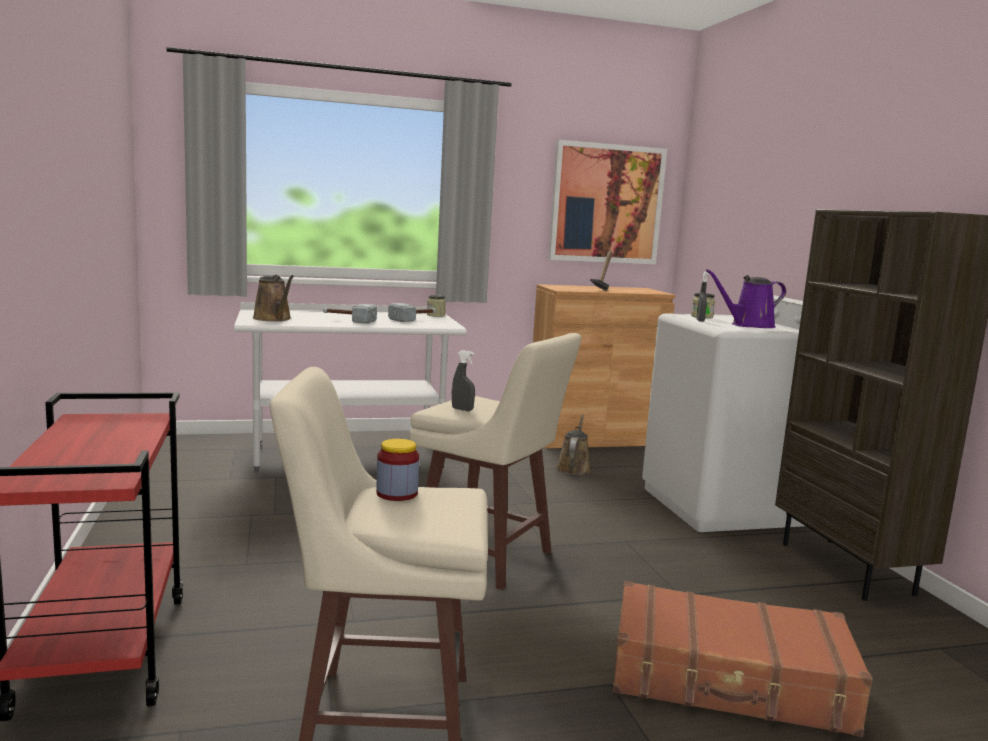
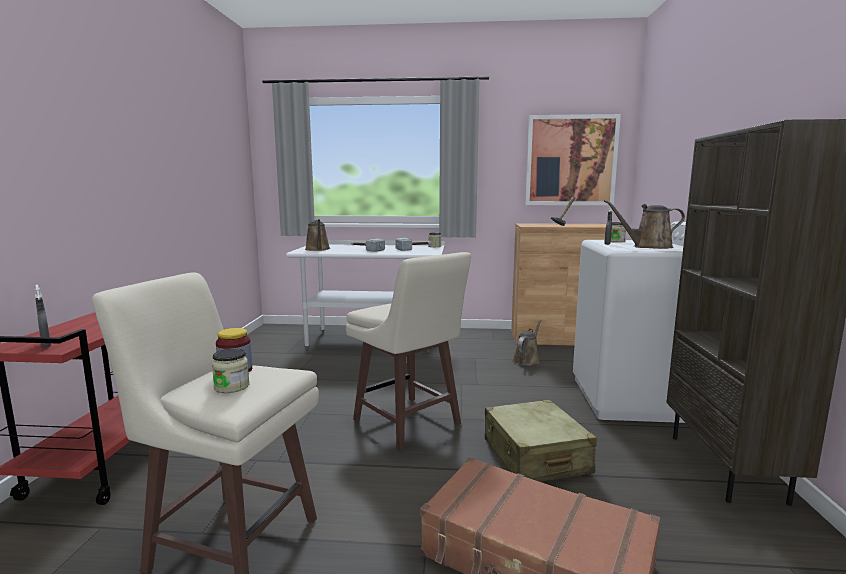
camera: 20 degrees right, 0 degrees up
(424, 512) = (232, 386): none -> jar
(462, 409) = (382, 310): grey spray bottle -> grey spray bottle (46, 345)
(659, 579) = (535, 456): none -> beige suitcase
(748, 325) = (648, 247): purple watering can -> brown watering can

